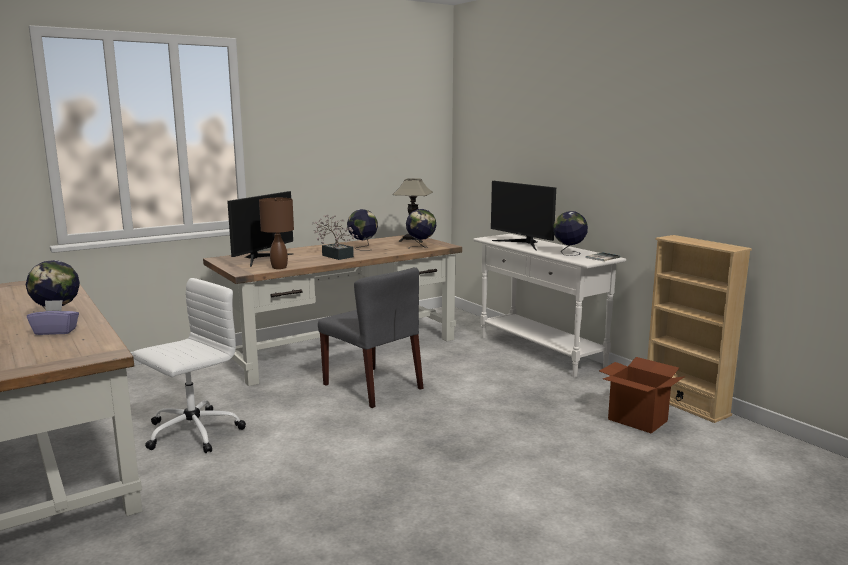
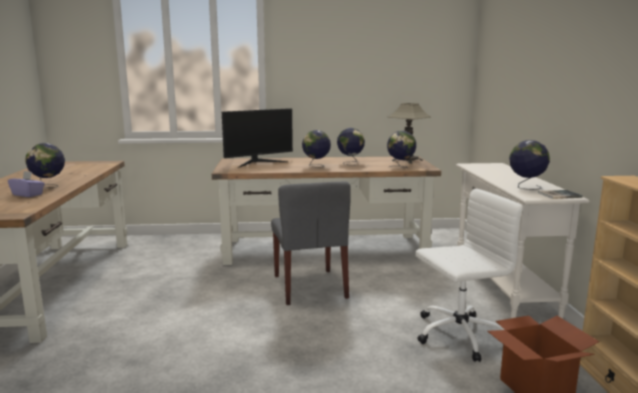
camera: 30 degrees right, 0 degrees up
(191, 433) = (143, 292): white office chair -> white office chair (457, 335)
(278, 267) = (255, 170): brown table lamp -> none
(335, 255) = (316, 166): potted plant -> globe
(523, 243) = (495, 173): monitor -> none

